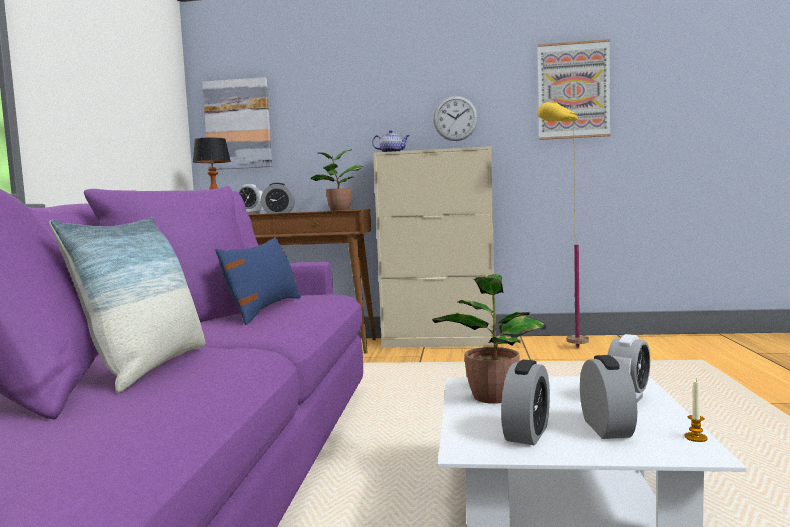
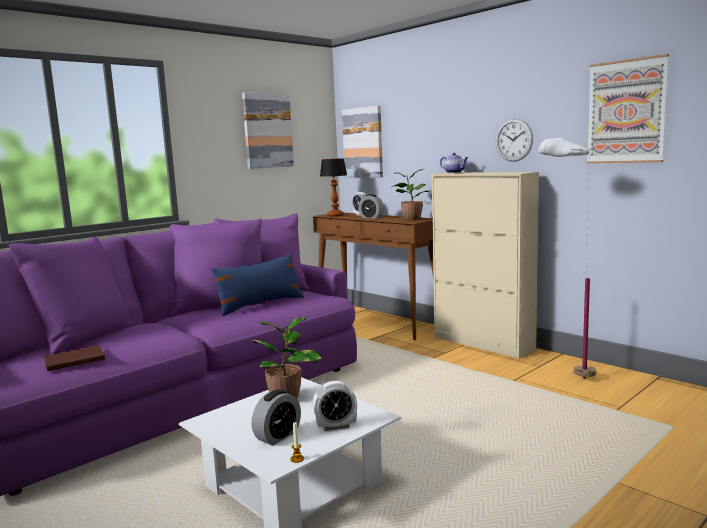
camera: 40 degrees right, 5 degrees up
(125, 88) = (267, 131): none -> picture
(139, 412) = (73, 360): none -> brown book
(148, 367) = (127, 336): pillow -> none
(527, 433) = (241, 424): alarm clock -> none
(565, 351) = (565, 379): yellow floor lamp -> white floor lamp

